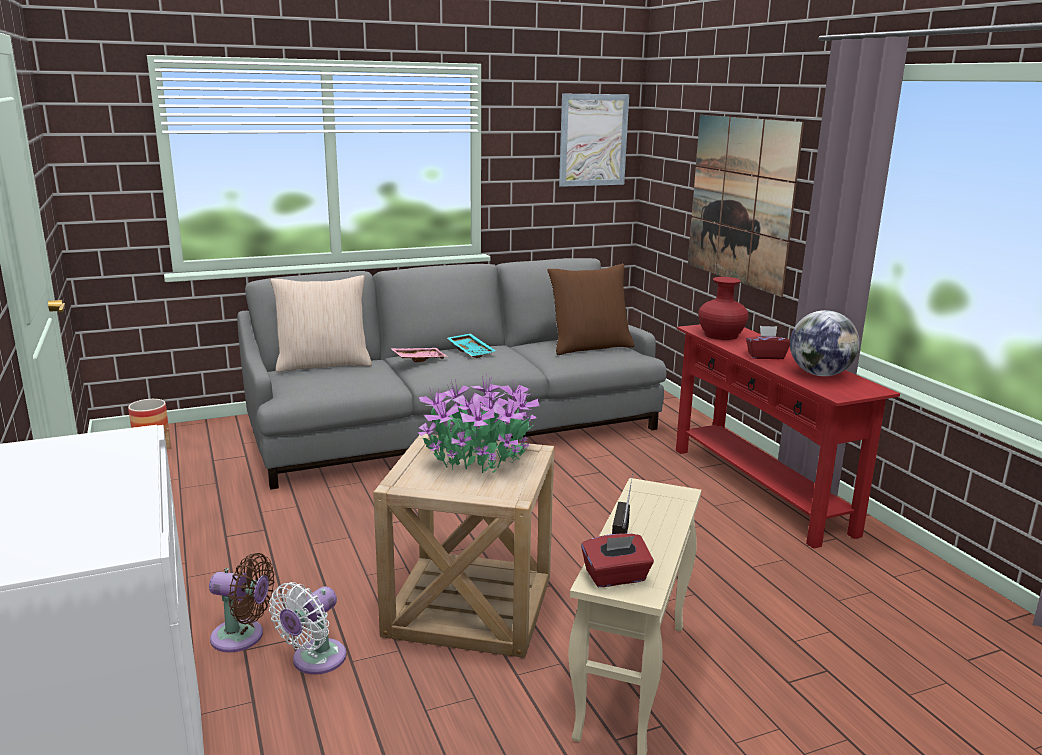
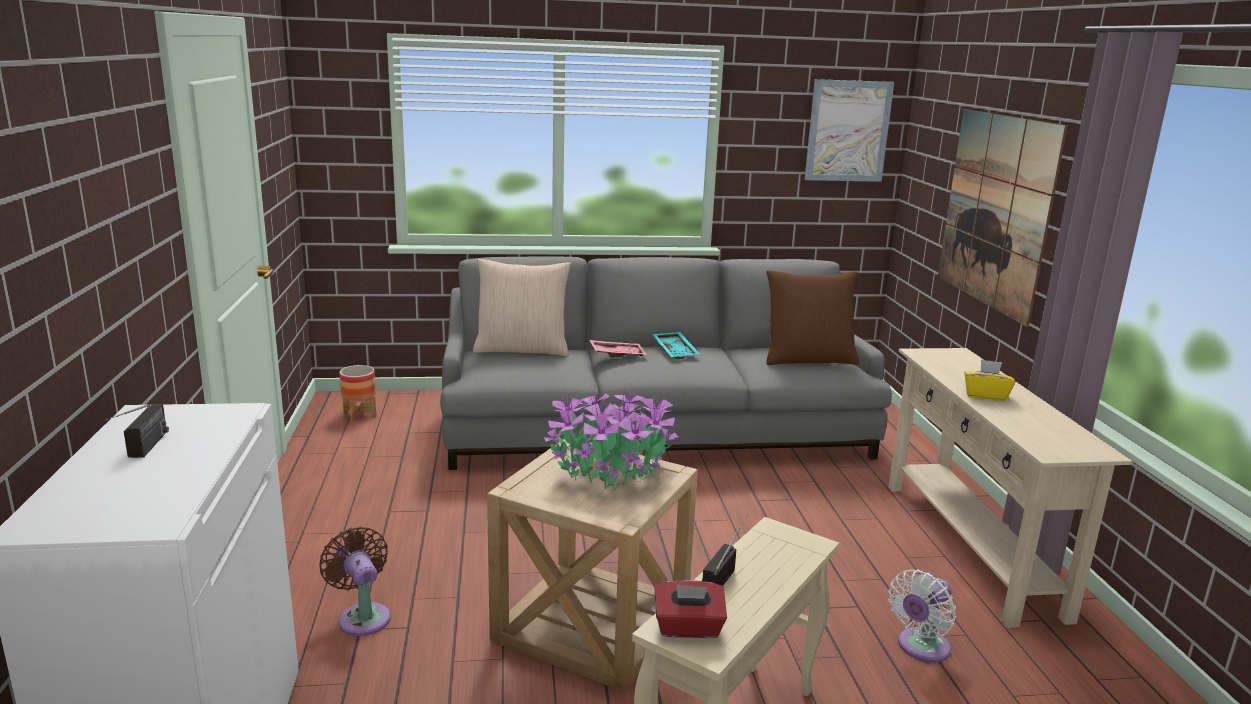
camera: 15 degrees right, 0 degrees up
(58, 483) = (143, 451): none -> radio
(242, 637) = (363, 616): brown fan -> brown fan turned 150 degrees counterclockwise
(315, 661) = (418, 653): white fan -> white fan (920, 648)
(721, 335) = (945, 364): red vase -> none
(760, 489) = (971, 546): red console table -> beige console table
(765, 356) = (985, 395): red tissue box -> yellow tissue box
(820, 374) = (1040, 425): globe -> none

